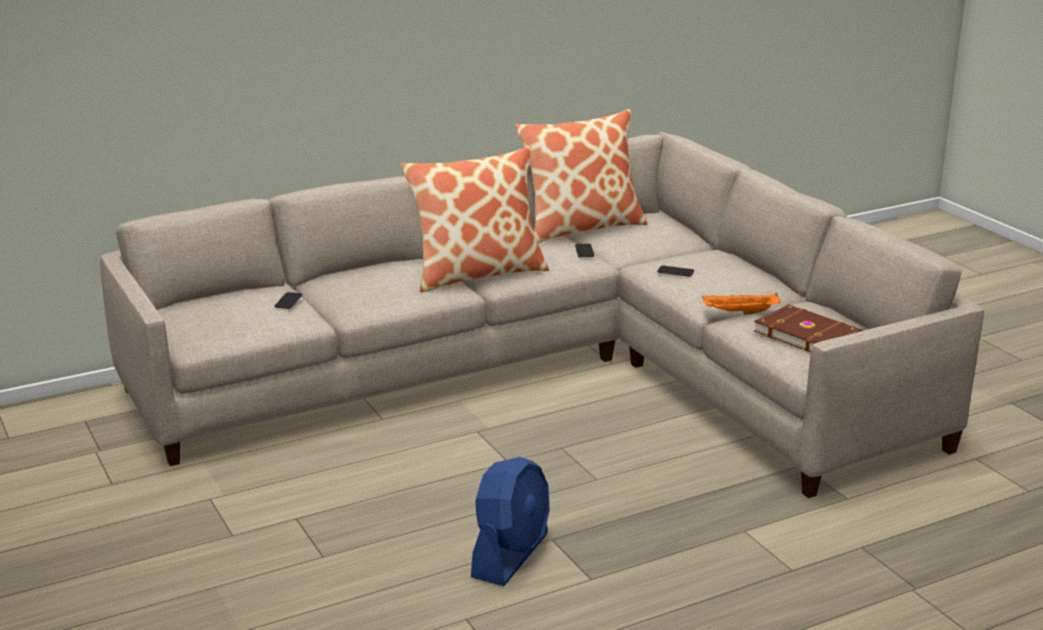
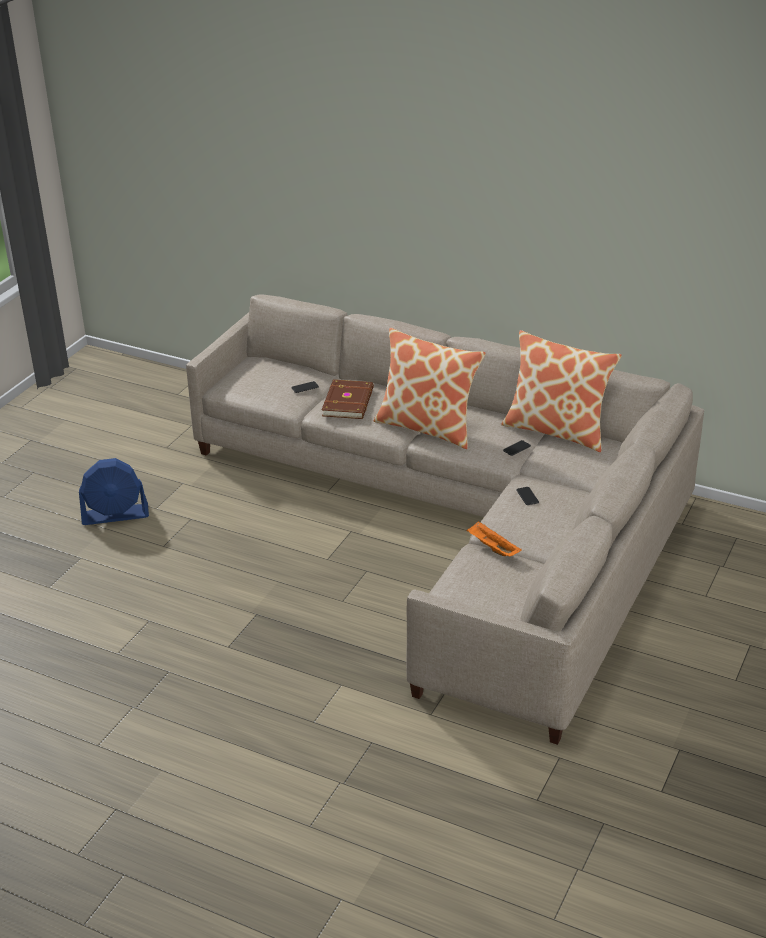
camera: 55 degrees right, 10 degrees up
(510, 555) = (225, 607): blue fan -> blue fan (115, 515)
(807, 334) = (486, 588): brown book -> brown book (349, 402)

